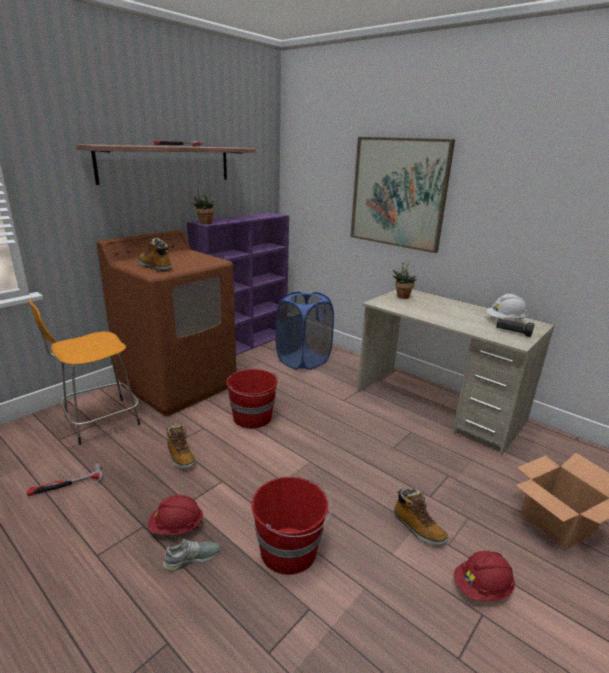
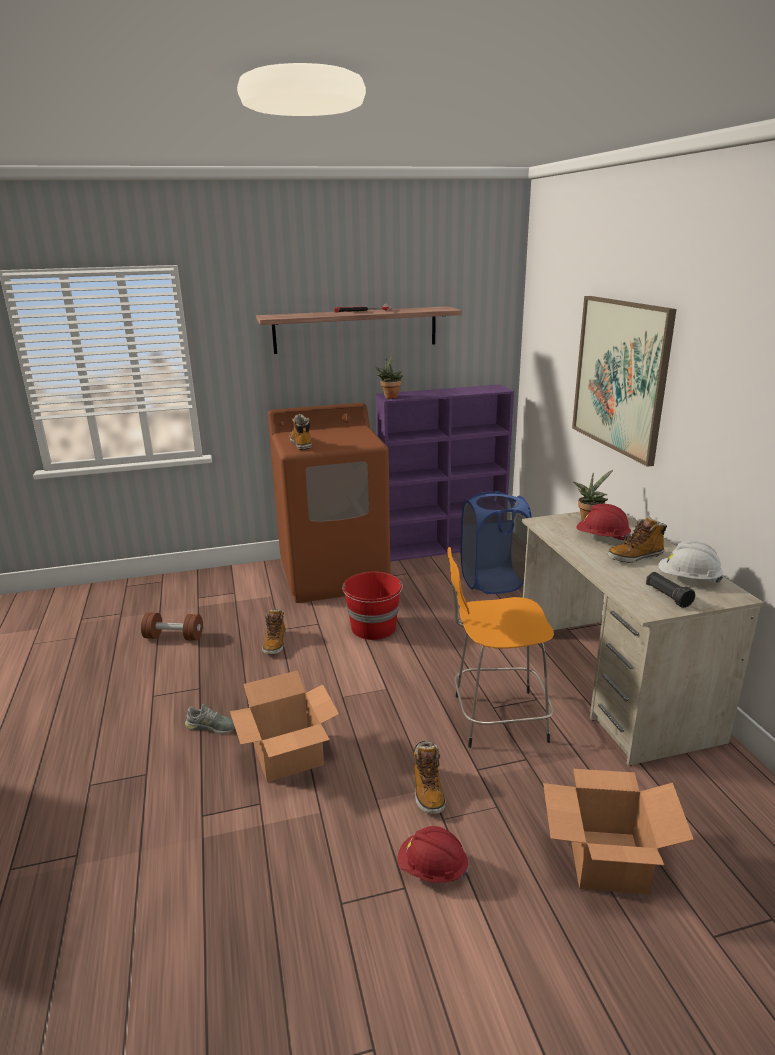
camera: 35 degrees right, 0 degrees up
(66, 486) = (174, 637): hammer -> brown dumbbell
(99, 421) = (239, 591): orange stool -> orange stool (496, 718)
(176, 527) = (221, 699): red hard hat -> red hard hat (602, 538)
(290, 550) = (289, 755): red bucket -> cardboard box
(460, 313) = (635, 557): none -> boot

